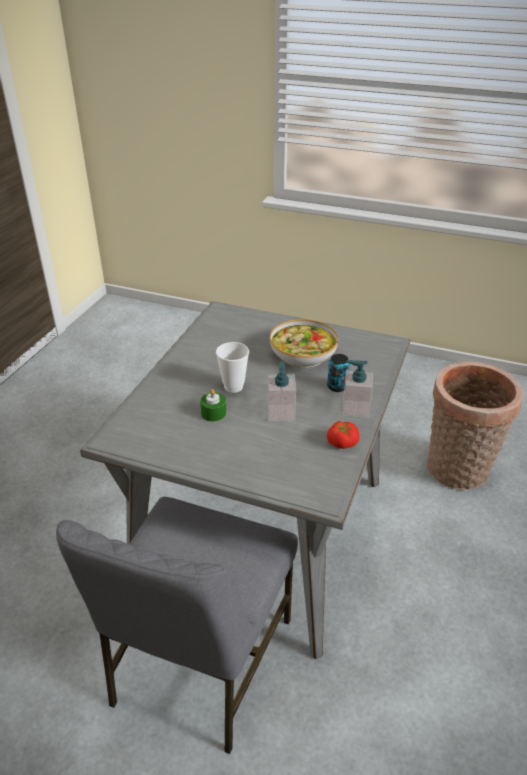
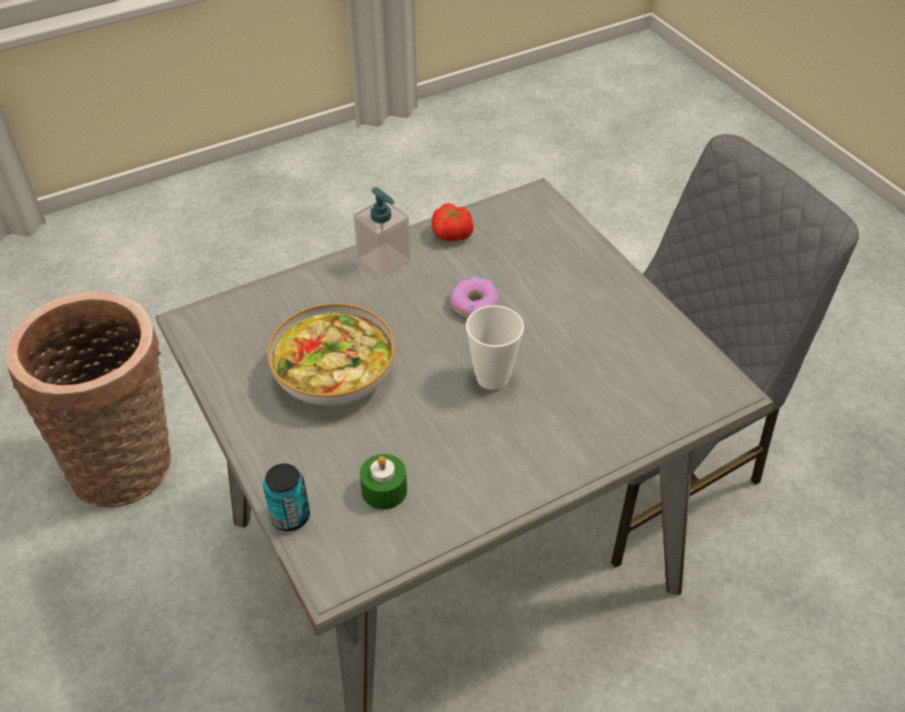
camera: 140 degrees left, 10 degrees up
(213, 413) = (559, 351): green candle -> green candle (384, 490)
(281, 413) = (475, 304): soap dispenser -> donut
(337, 387) = (363, 298): can -> can (290, 516)

